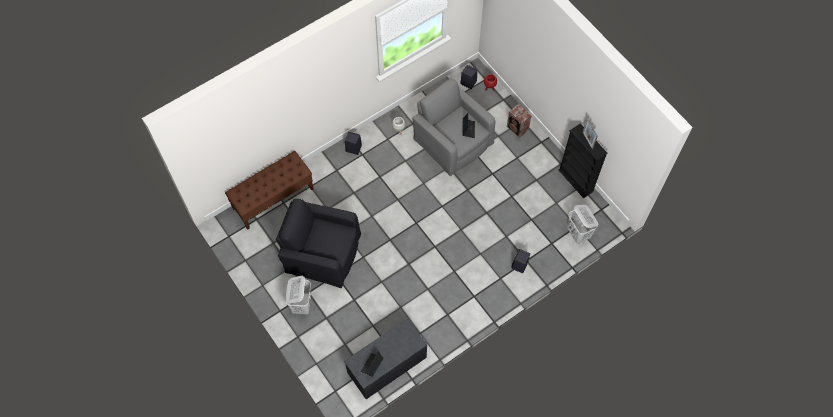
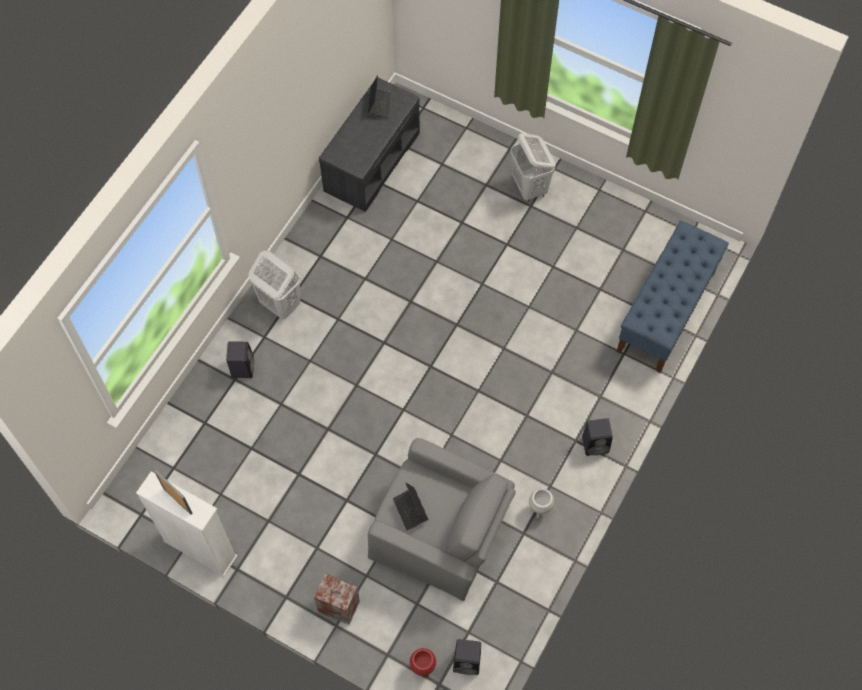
camera: 155 degrees right, 0 degrees up
(273, 198) = (666, 311): brown bench -> blue bench
(322, 252) = (545, 265): black armchair -> none
(576, 180) = (200, 549): black bookcase -> white bookcase
(578, 234) = (166, 456): white laundry basket -> white laundry basket (279, 304)

